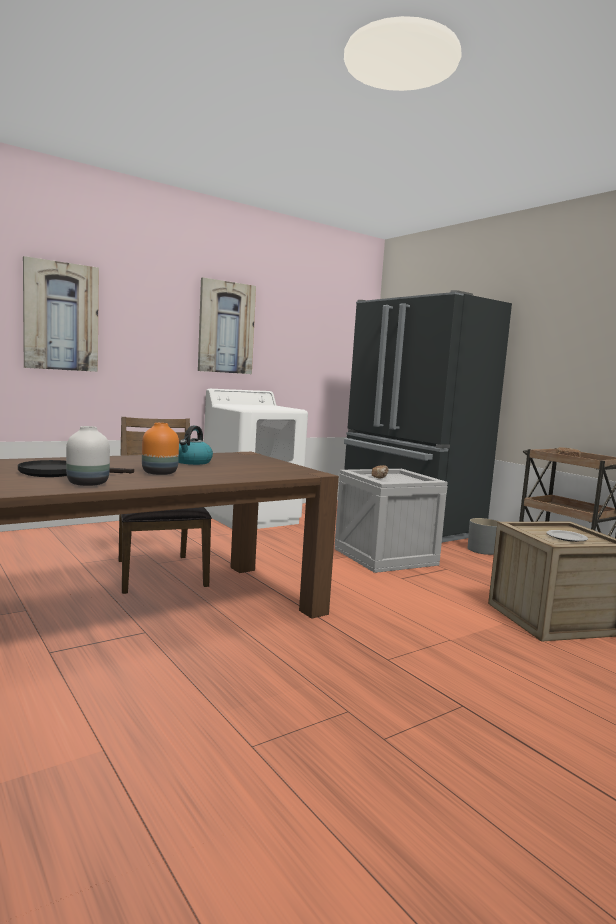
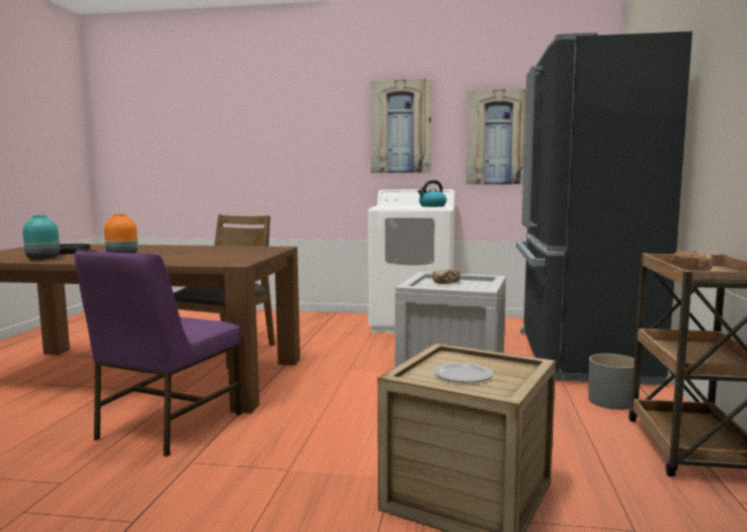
camera: 45 degrees right, 0 degrees up
(61, 316) = (249, 136): picture -> picture (498, 137)
(88, 483) = (44, 258): white vase -> turquoise vase
(192, 462) = (193, 251): kettle -> kettle (432, 206)
(298, 644) = (167, 426): none -> purple chair

